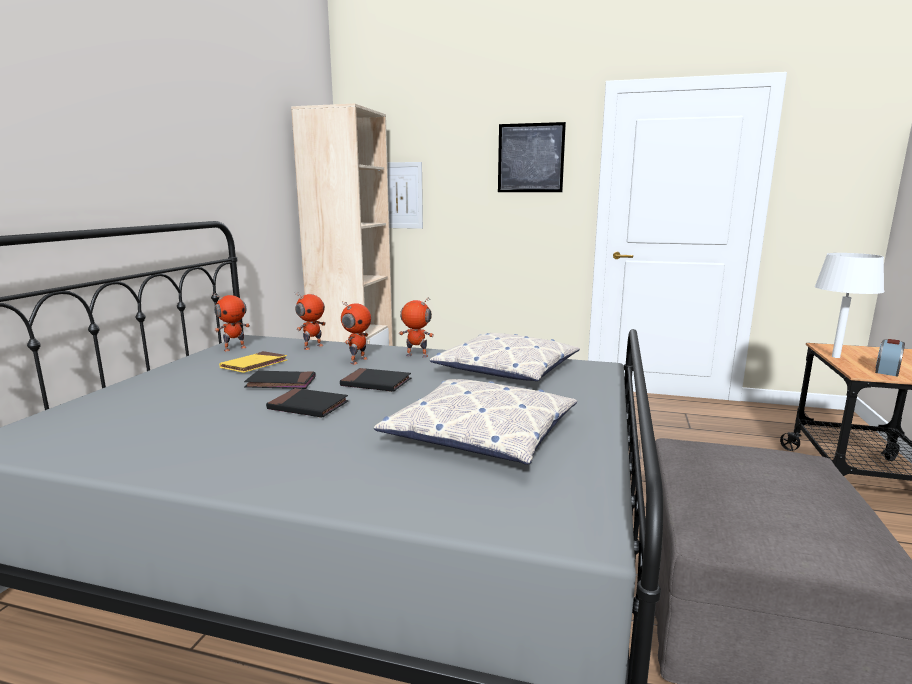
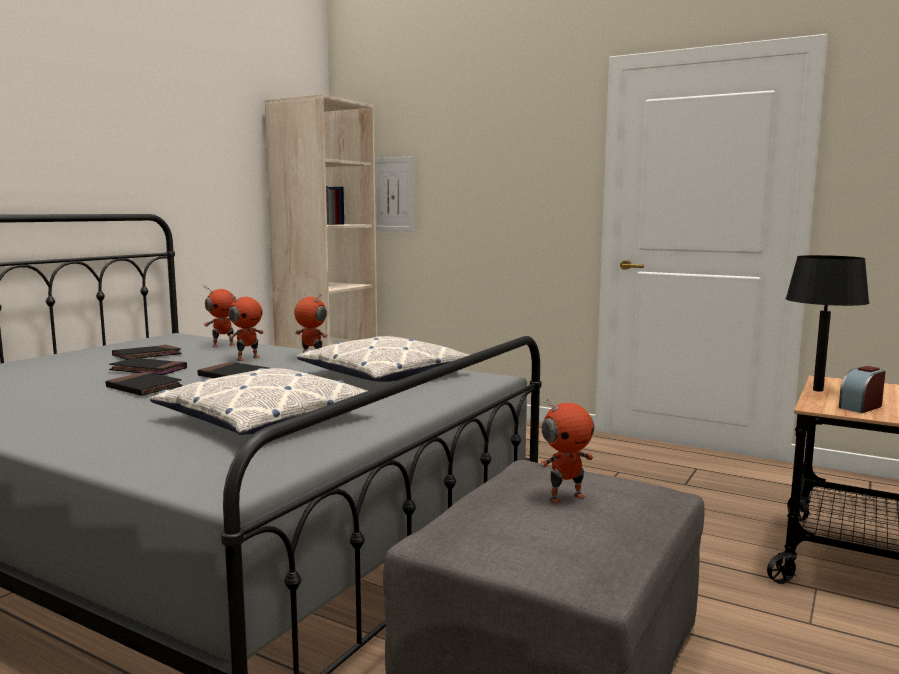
camera: 15 degrees right, 5 degrees down
(234, 348) = (150, 342): toy robot -> toy robot (565, 497)
(254, 365) = (147, 356): yellow book -> black book
(530, 158) = (527, 149): picture -> none
(836, 357) = (818, 390): white table lamp -> black table lamp

